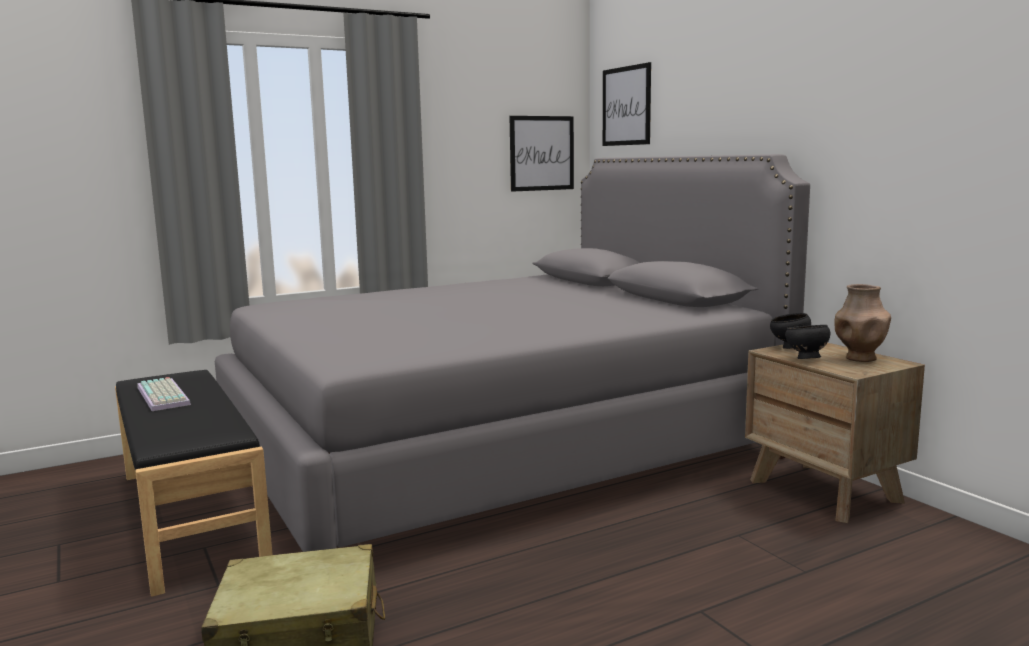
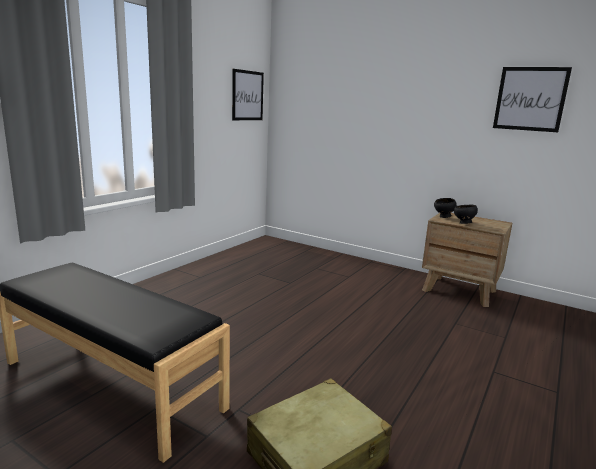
camera: 30 degrees left, 5 degrees up
(165, 395) = (78, 291): keyboard -> none
(497, 450) = (274, 292): grey bed -> none
(626, 106) = (303, 70): picture -> picture (530, 99)
(860, 358) = (483, 221): brown vase -> none

